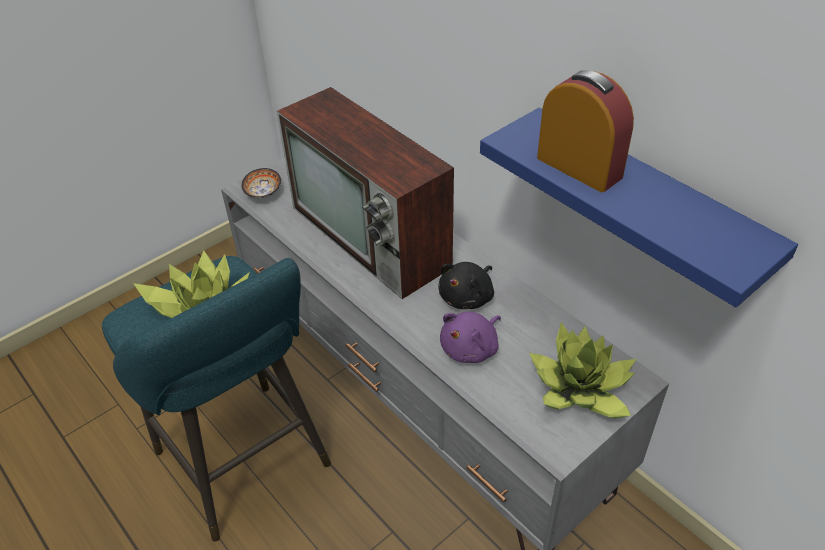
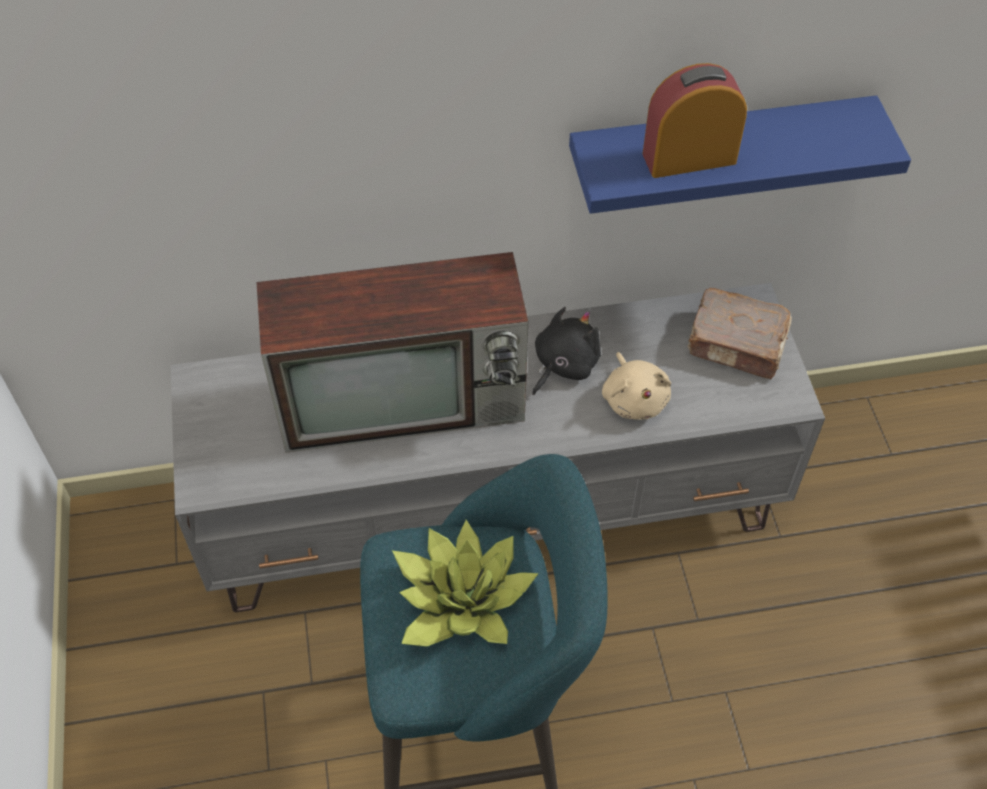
camera: 60 degrees left, 10 degrees up
(262, 193) = (227, 473): bowl -> none
(468, 297) = (563, 365): black plush toy -> black plush toy turned 120 degrees counterclockwise
(471, 348) = (634, 399): purple plush toy -> beige plush toy
(580, 388) = (737, 345): potted plant -> brown book

